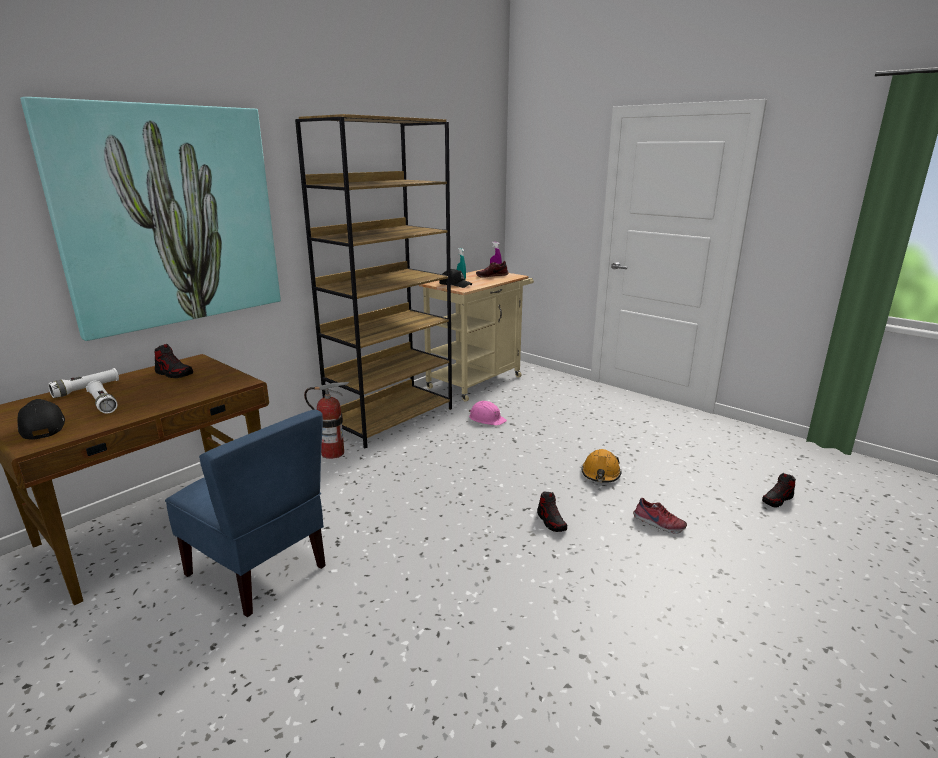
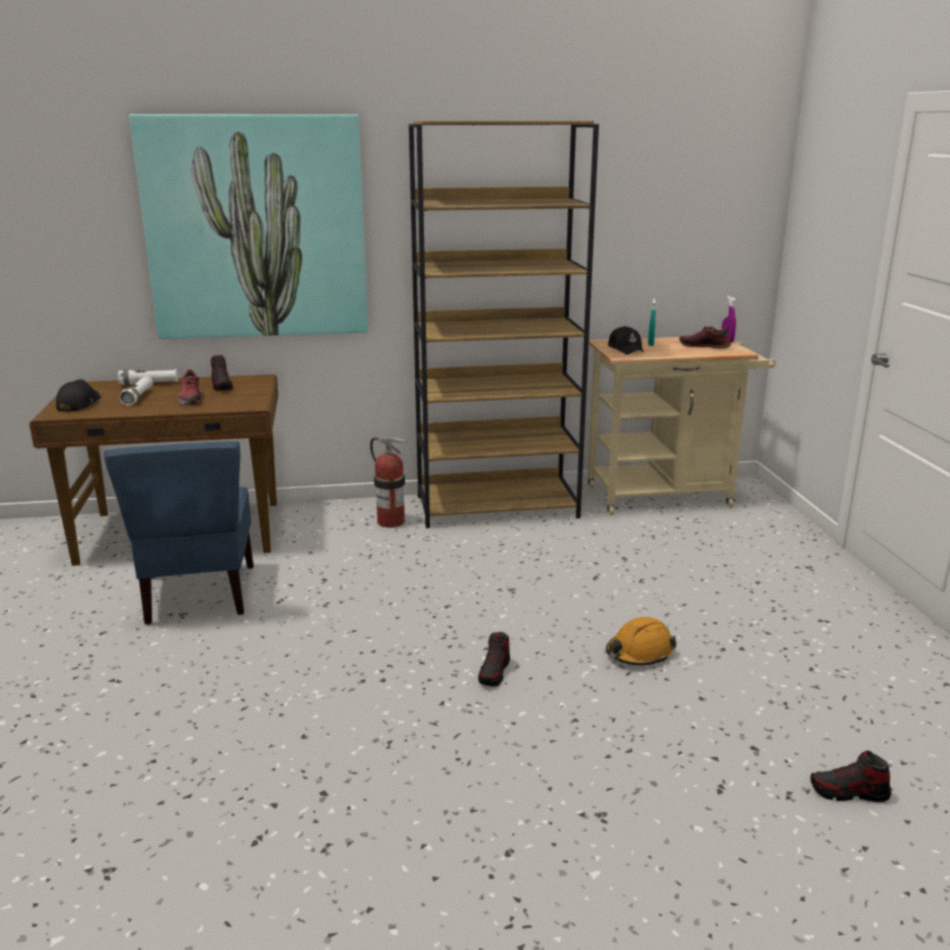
camera: 40 degrees right, 0 degrees up
(487, 419) = (603, 542): pink hard hat -> none
(658, 524) = (613, 733): shoe -> shoe (190, 398)

